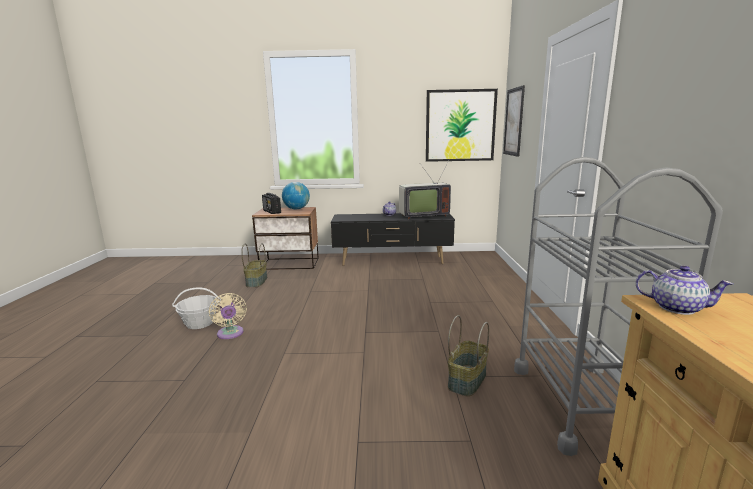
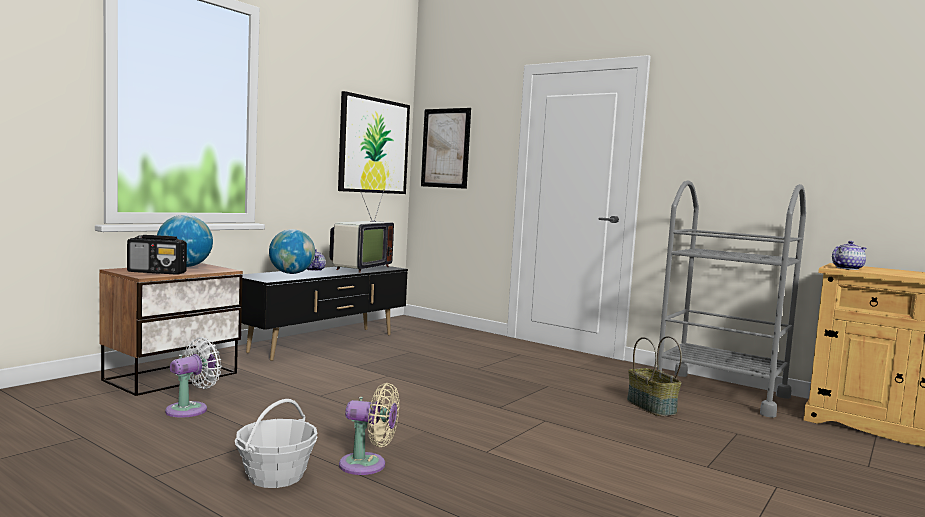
camera: 55 degrees left, 10 degrees down
(256, 281) = (191, 409): basket -> white fan
(366, 216) = (291, 273): none -> globe

